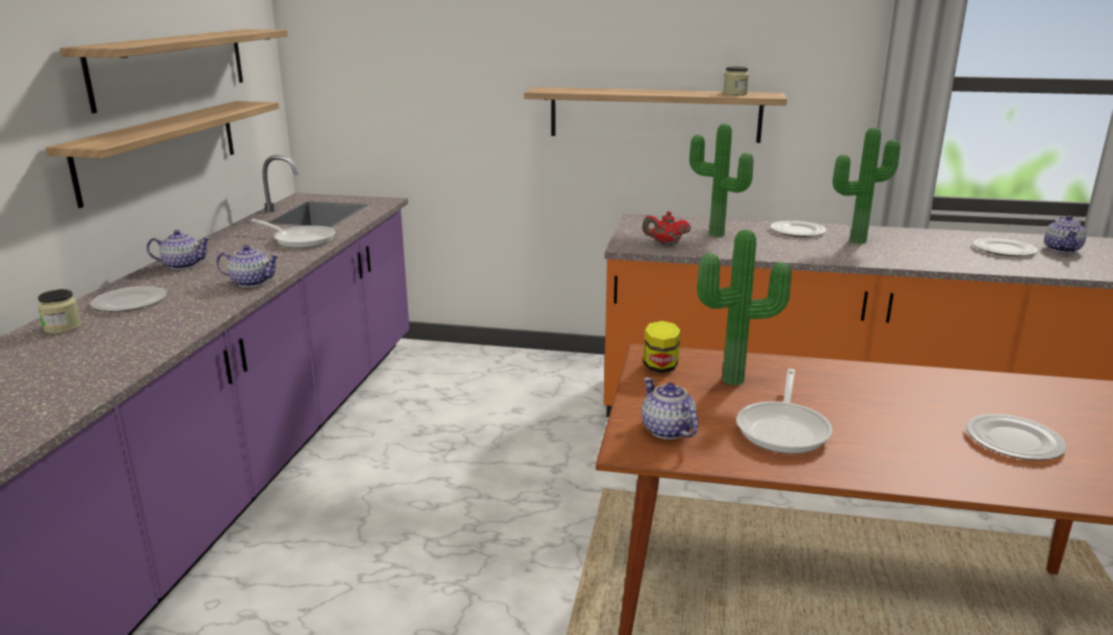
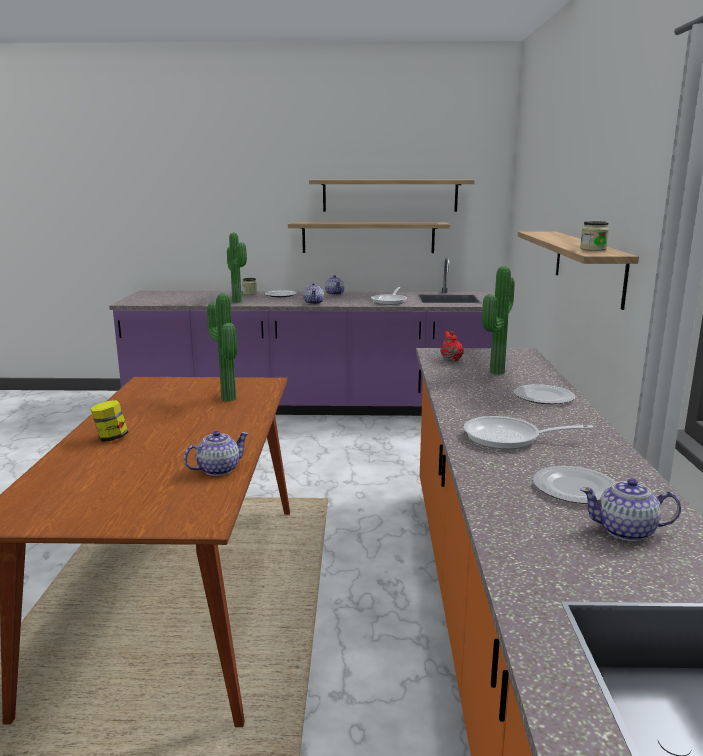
camera: 80 degrees right, 5 degrees down
(660, 367) = (248, 383): jar -> jar (111, 438)
(667, 430) = (163, 386): teapot -> teapot (218, 469)
(784, 429) = (158, 408): frying pan -> frying pan (508, 438)
(855, 240) = (533, 417): potted plant -> potted plant (238, 301)
(1012, 440) = (122, 466): plate -> none

